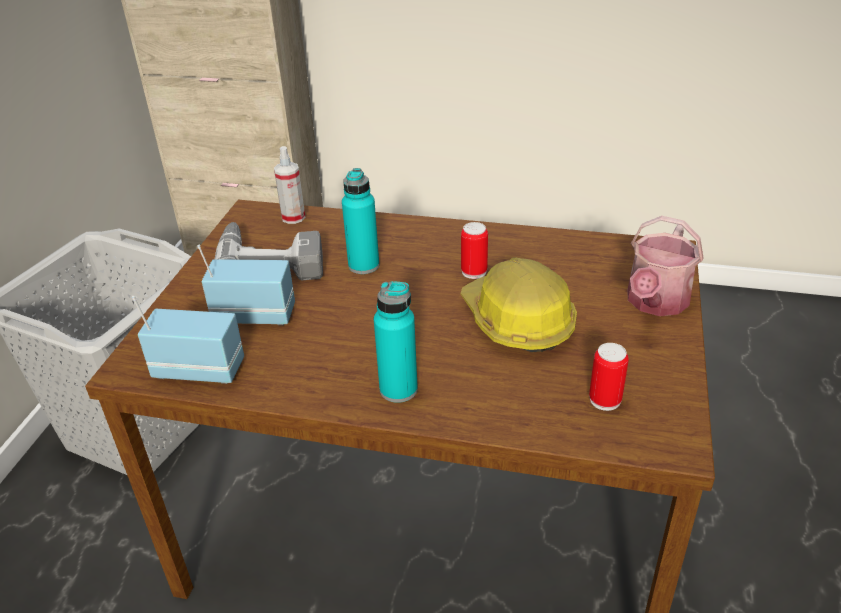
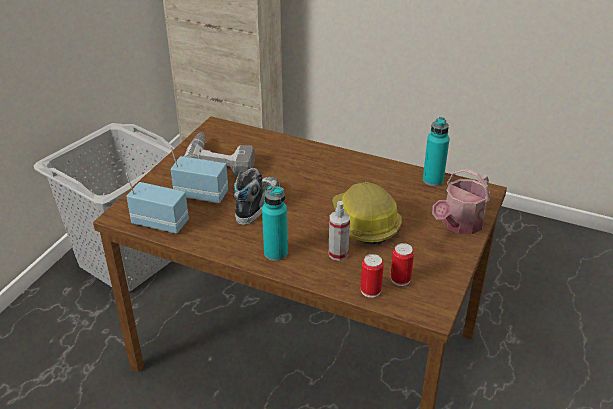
camera: 10 degrees right, 0 degrees up
(293, 217) = (243, 133): spray bottle -> spray bottle (338, 254)
(346, 317) = (257, 204): none -> shoe
(363, 265) = (278, 172): turquoise bottle -> turquoise bottle (433, 180)
(474, 271) = (348, 187): can -> can (370, 290)

